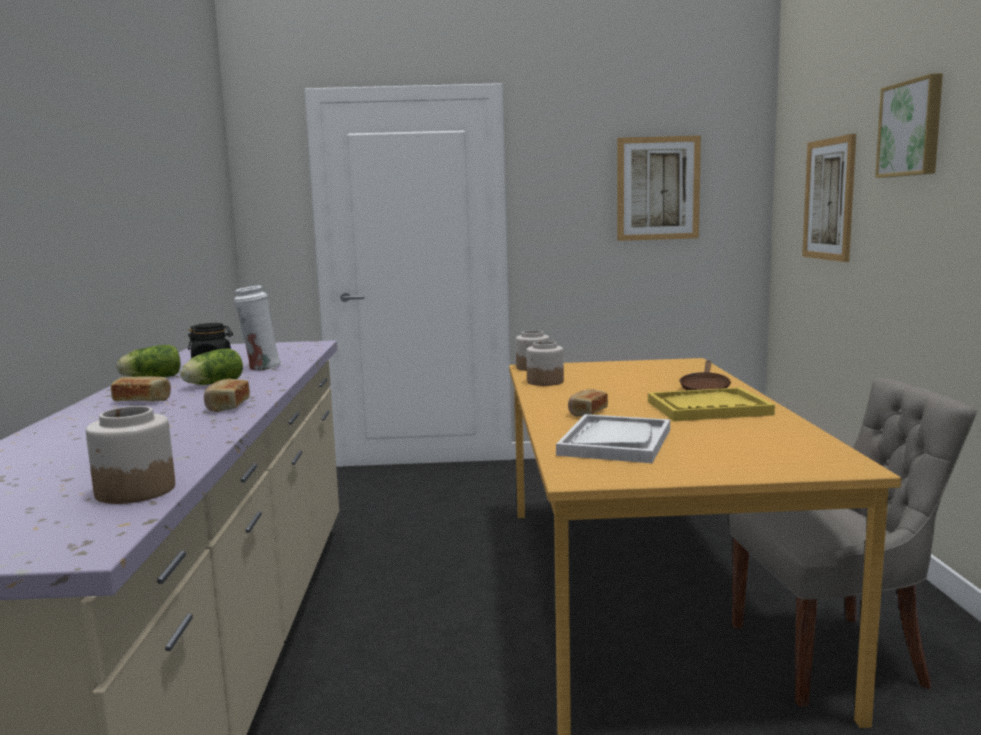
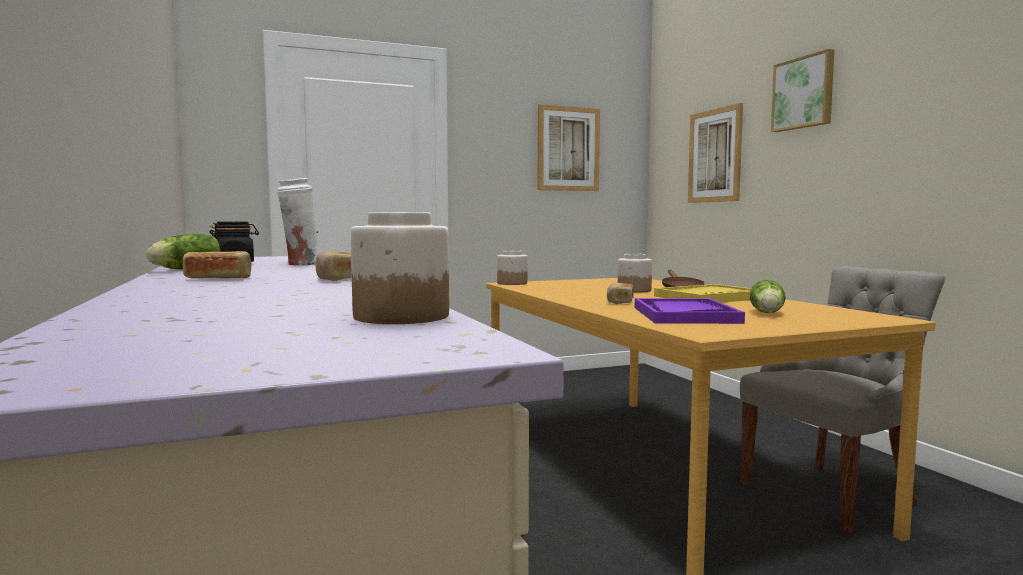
camera: 20 degrees left, 5 degrees down
(212, 384) = (274, 271): lettuce -> lettuce (767, 313)
(545, 382) = (541, 289): jar -> jar (633, 290)
(615, 442) = (684, 315): white tray -> purple tray

